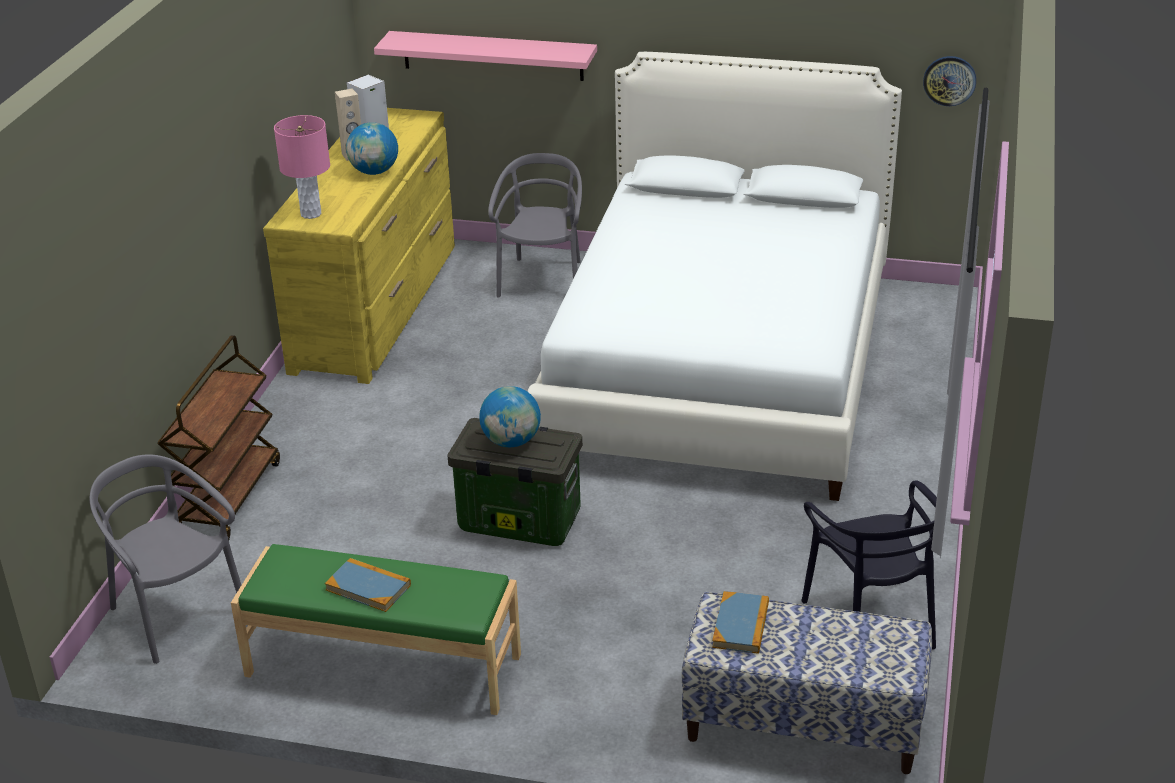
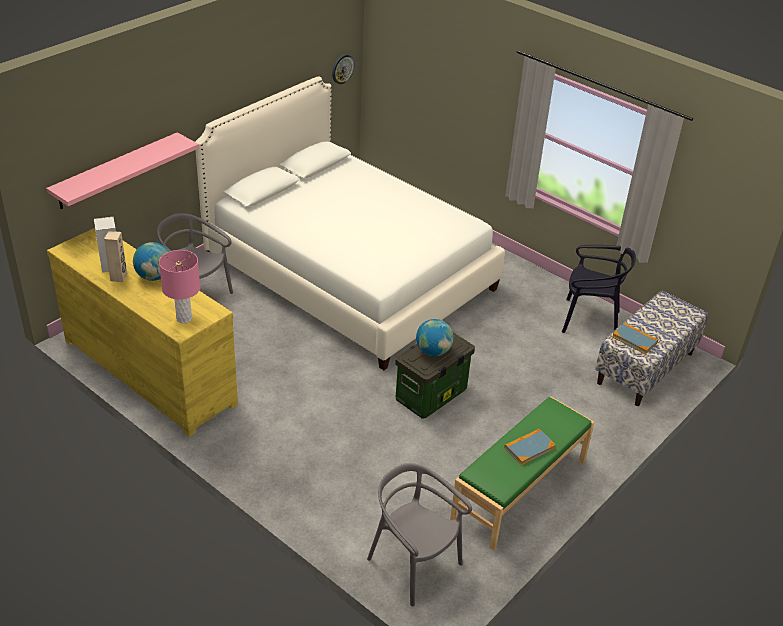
camera: 65 degrees left, 5 degrees up
(176, 614) = (413, 565): grey chair -> grey chair turned 60 degrees clockwise
(228, 497) = (308, 505): brown cart -> none

